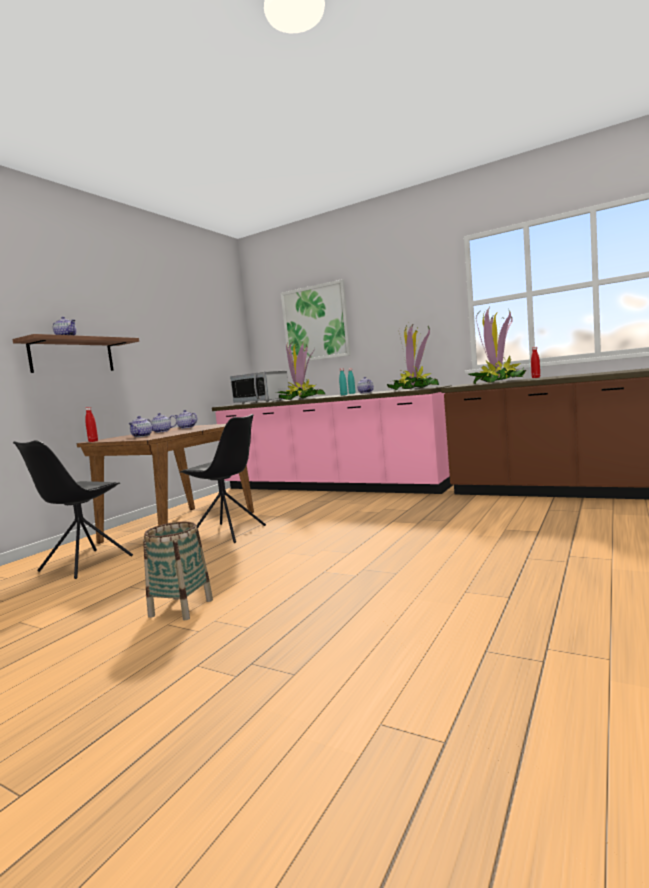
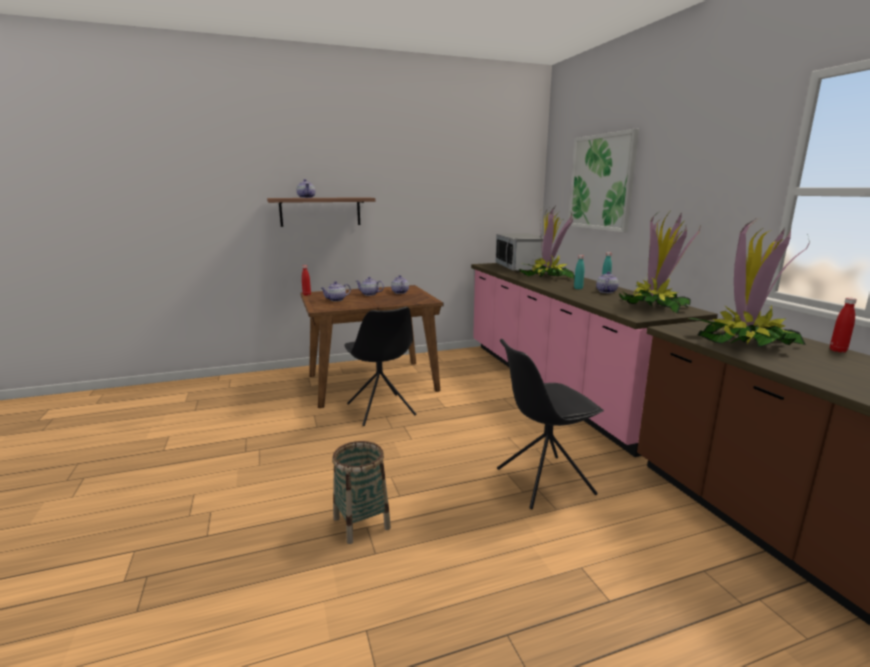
camera: 40 degrees right, 10 degrees up
(84, 564) = (270, 396): black chair -> black chair (542, 481)
(181, 608) = (223, 482): basket -> basket (361, 523)

